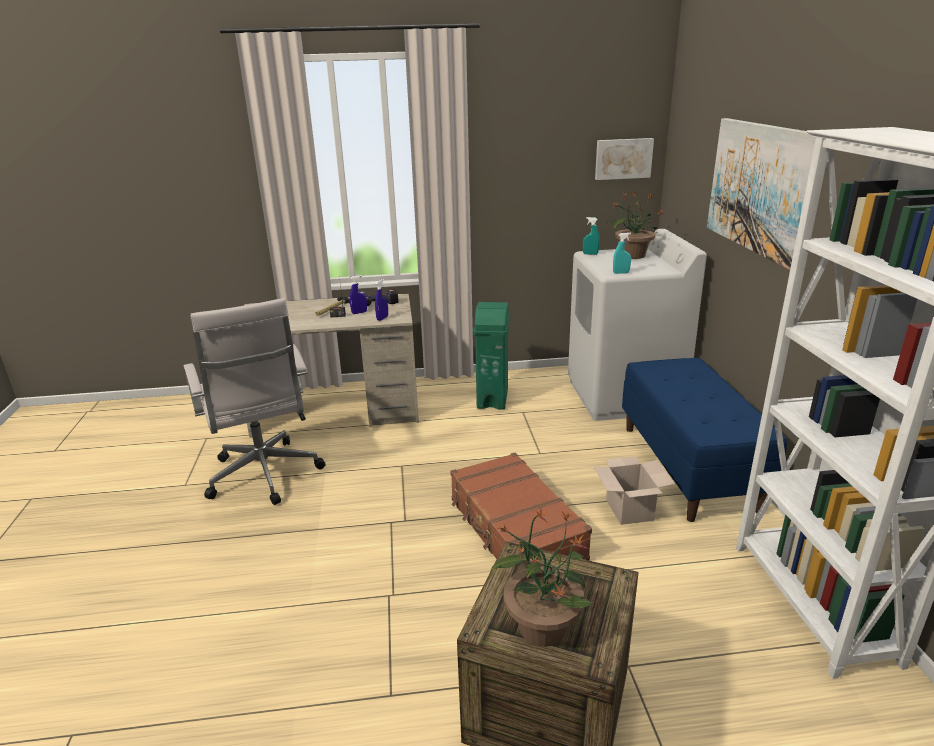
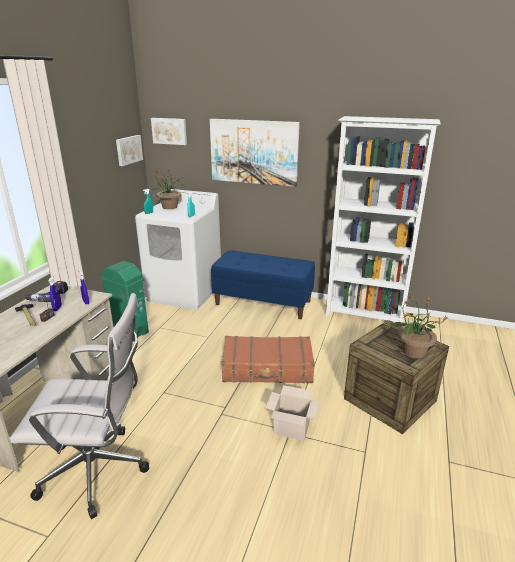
camera: 65 degrees left, 0 degrees up
(630, 510) = (281, 330): cardboard box -> cardboard box (292, 428)
(687, 136) = (169, 131): none -> picture

